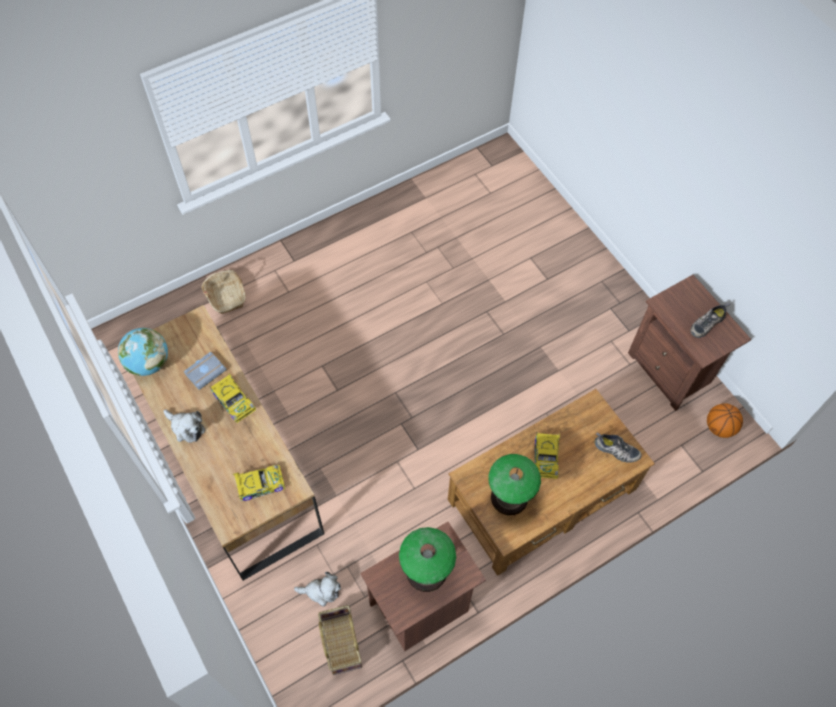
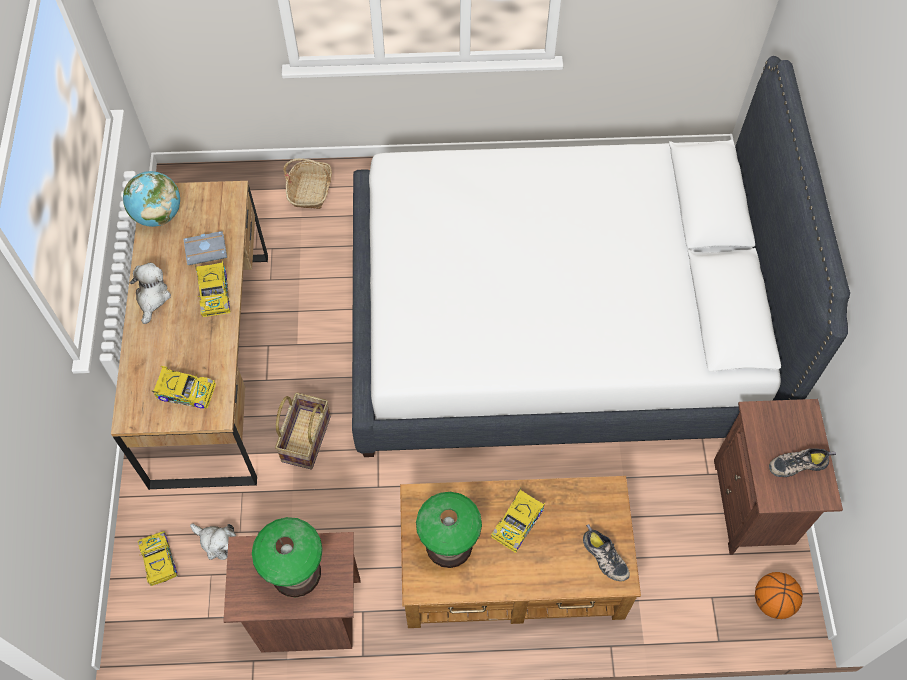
camera: 30 degrees right, 0 degrees up
(186, 428) = (152, 298): plush toy -> plush toy turned 150 degrees counterclockwise
(285, 629) = (159, 561): none -> toy car
(340, 644) = (202, 607): basket -> basket (305, 438)
(469, 311) = (557, 325): none -> white bed

